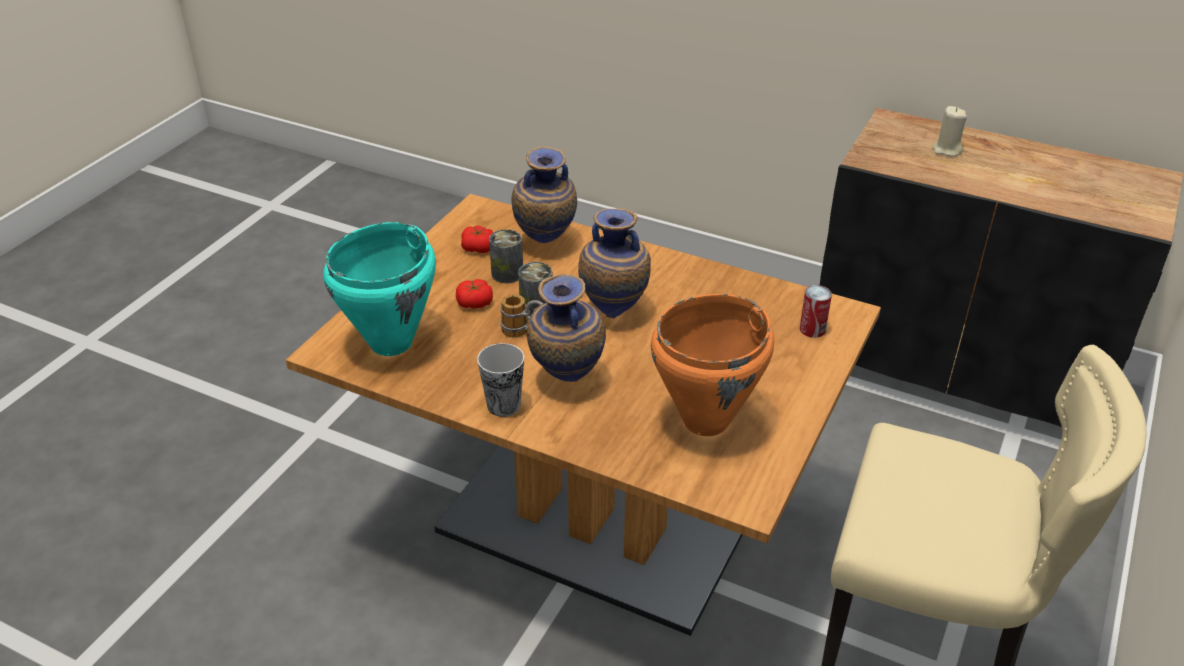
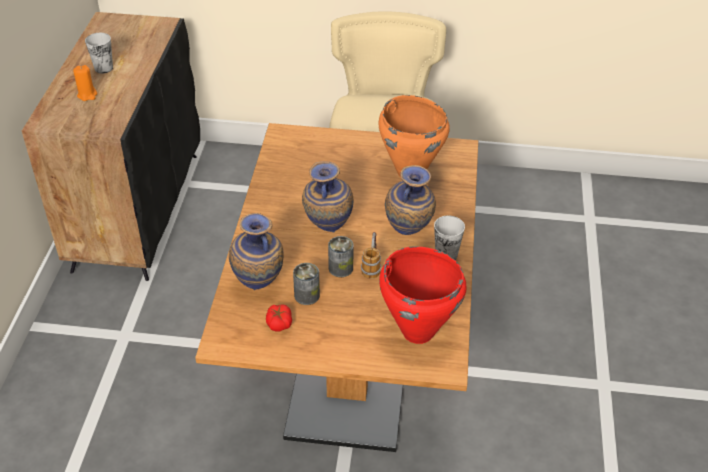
camera: 110 degrees left, 5 degrees up
(392, 343) = (417, 331): turquoise cooking pot -> red cooking pot
(475, 303) = (350, 302): tomato -> none
(812, 329) = (305, 145): can -> none
(946, 150) = (87, 95): beige candle -> orange candle
(1014, 166) = (103, 68): none -> cup

